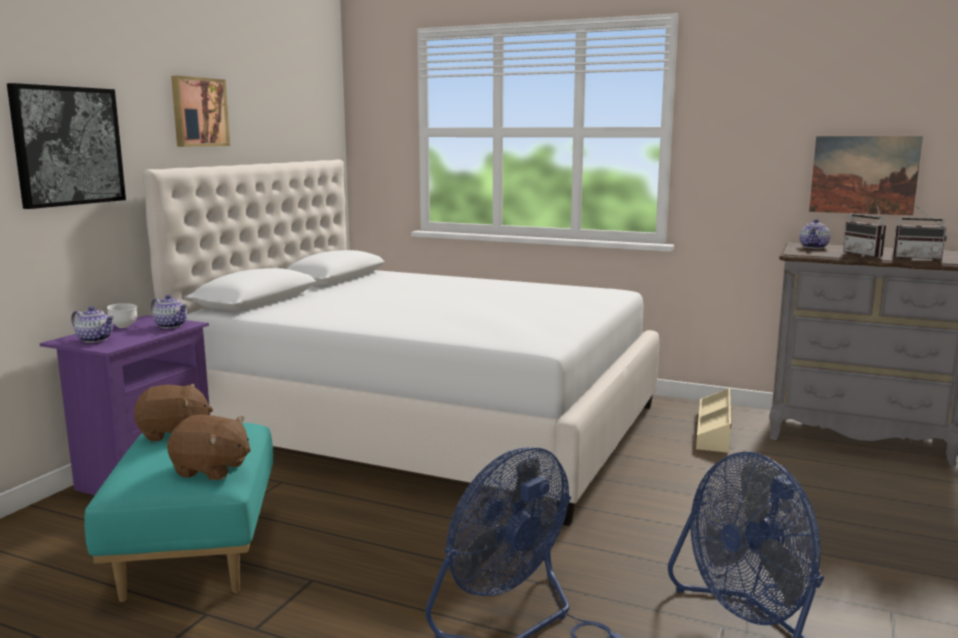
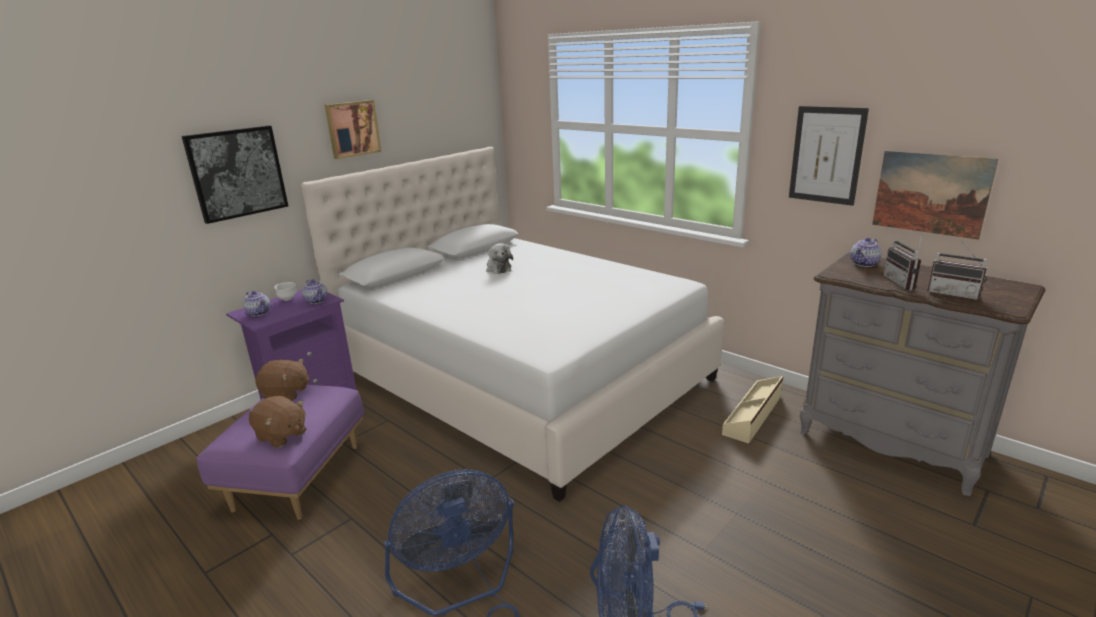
camera: 20 degrees right, 10 degrees up
(195, 552) = (297, 476): turquoise ottoman -> purple ottoman
(388, 290) = (498, 268): none -> plush toy
(756, 145) = (826, 155): none -> picture

